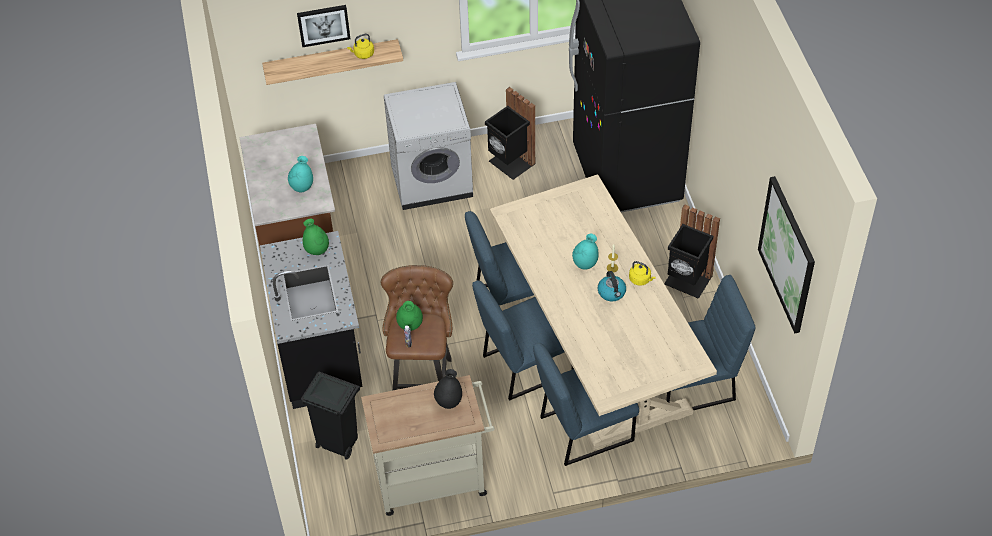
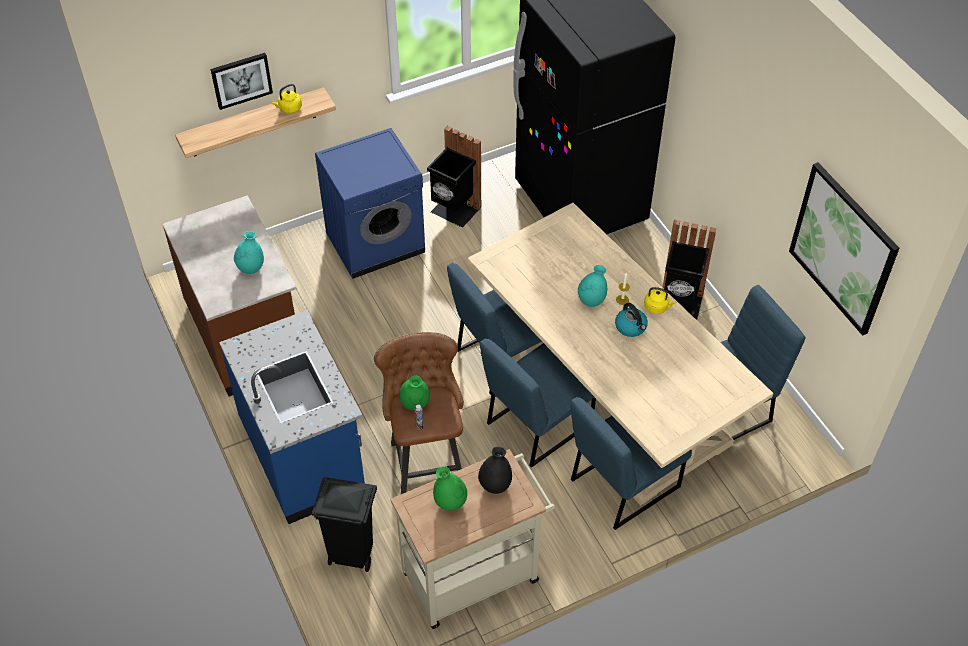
camera: 15 degrees left, 0 degrees up
(317, 250) = (289, 336): green vase -> green vase (450, 502)
(321, 354) = (304, 455): black counter -> blue counter
(432, 182) = (376, 244): white washing machine -> blue washing machine

